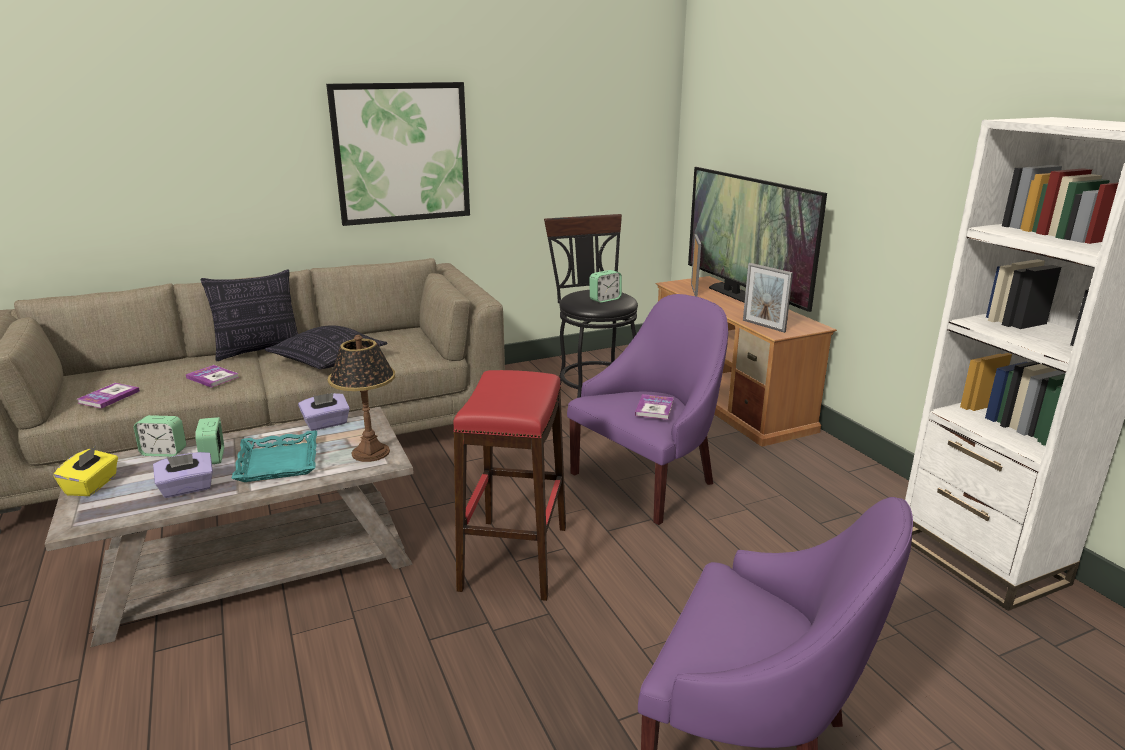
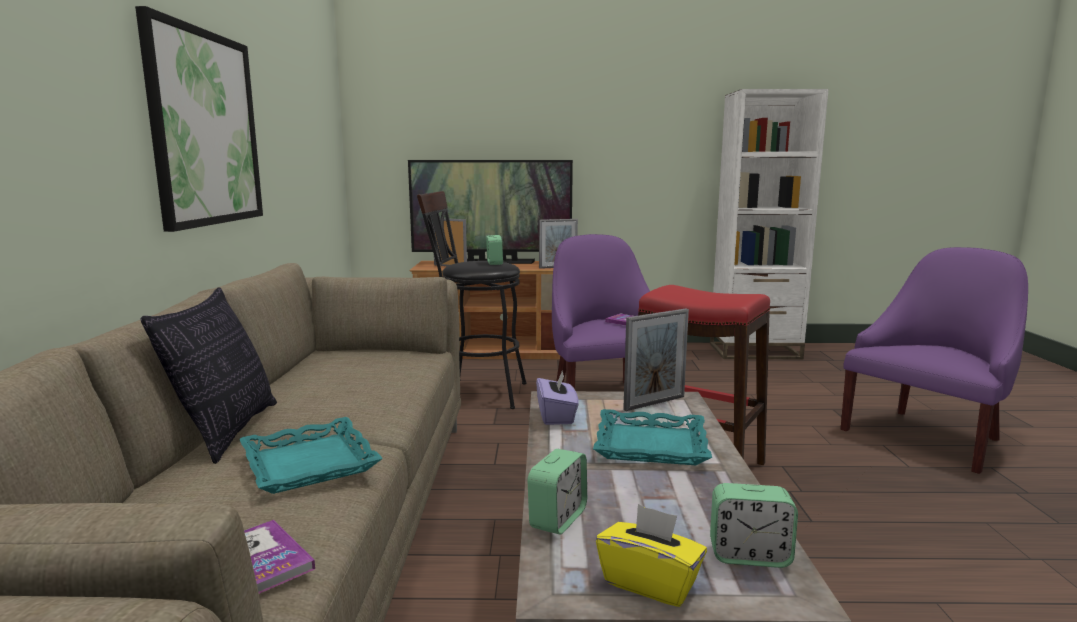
camera: 65 degrees left, 10 degrees down
(187, 488) = (698, 501): purple tissue box -> none
(212, 377) = (308, 463): book -> turquoise tray
(213, 457) = (606, 482): alarm clock -> alarm clock (749, 555)
(328, 361) = (364, 393): pillow -> none
(370, 453) = (654, 403): table lamp -> picture frame

